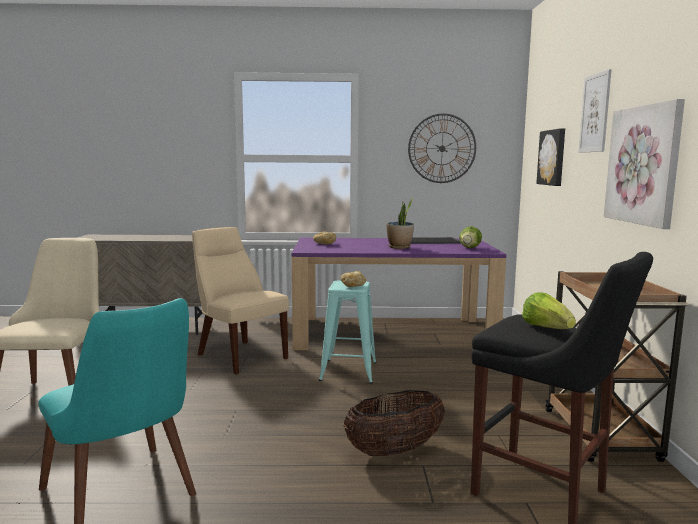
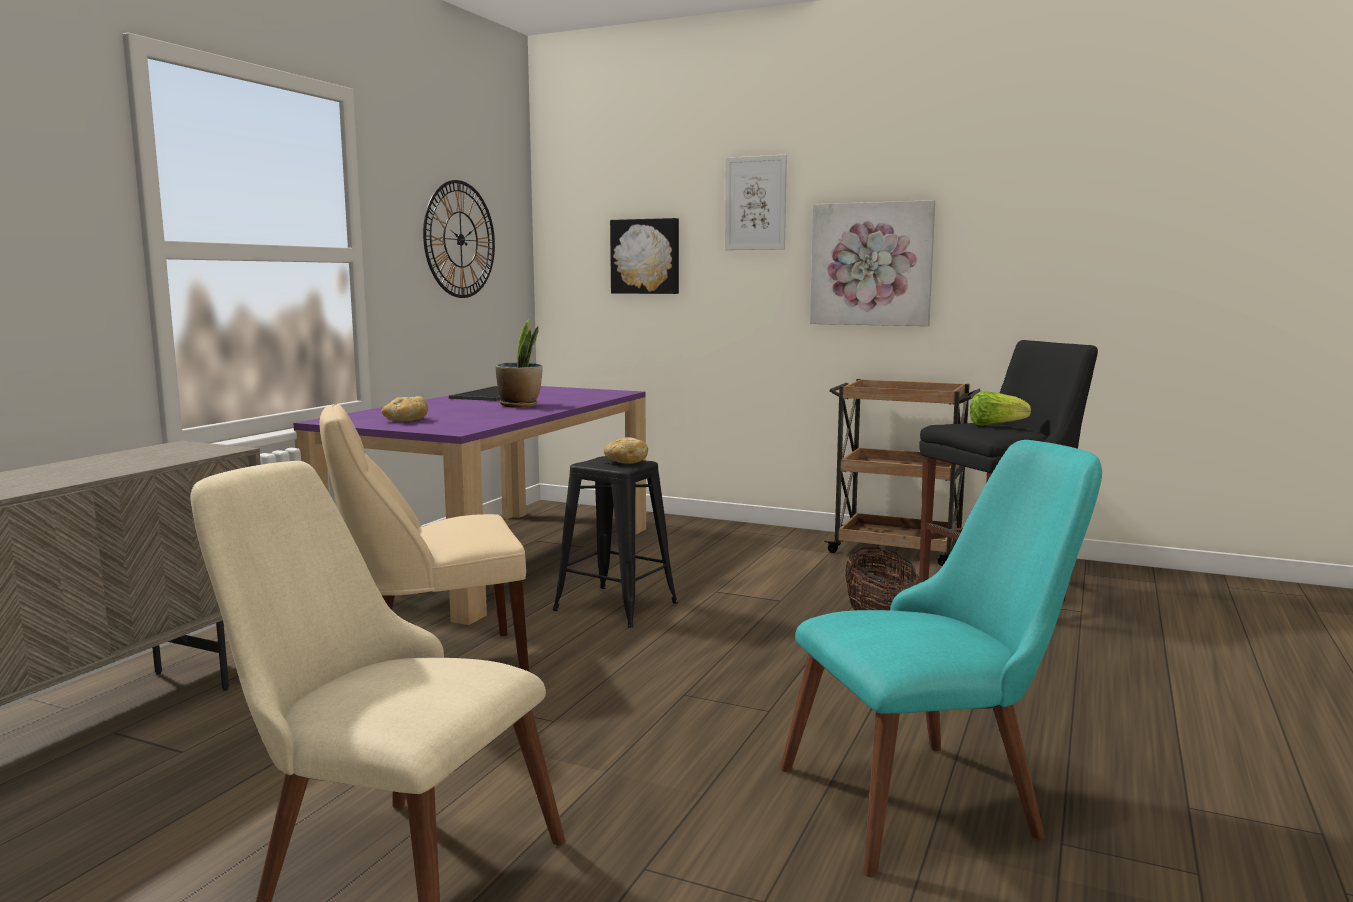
camera: 65 degrees left, 0 degrees up
(348, 371) = (616, 607): turquoise stool -> black stool
(470, 248) = (580, 392): lettuce -> none

